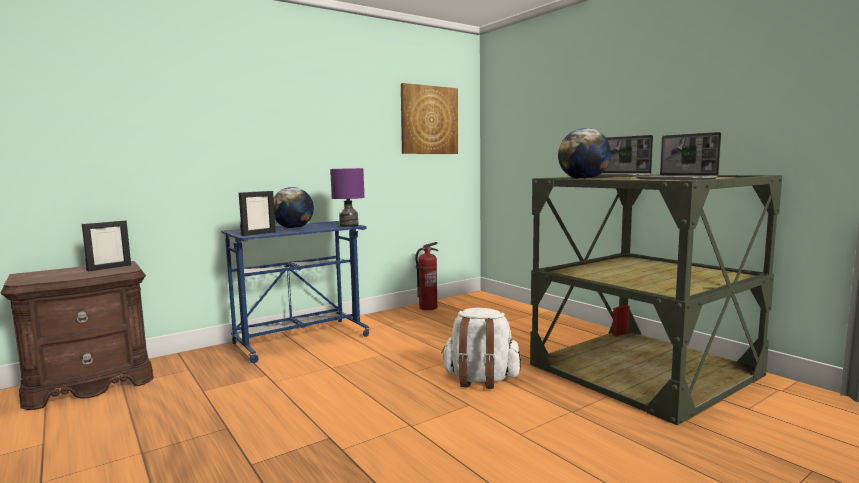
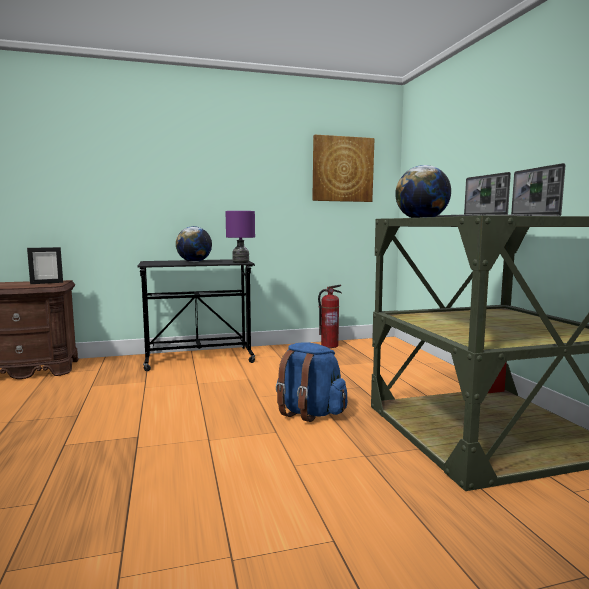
camera: 20 degrees right, 0 degrees up
(258, 233) = (158, 264): picture frame -> none
(301, 339) = (199, 358): blue desk -> black desk
(480, 380) = (309, 413): white backpack -> blue backpack

